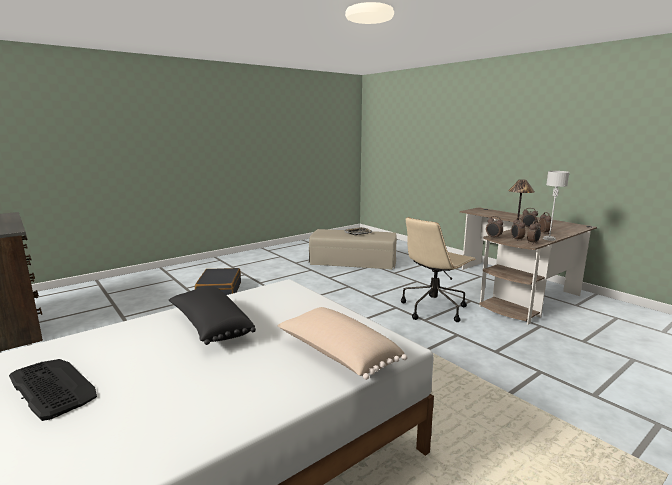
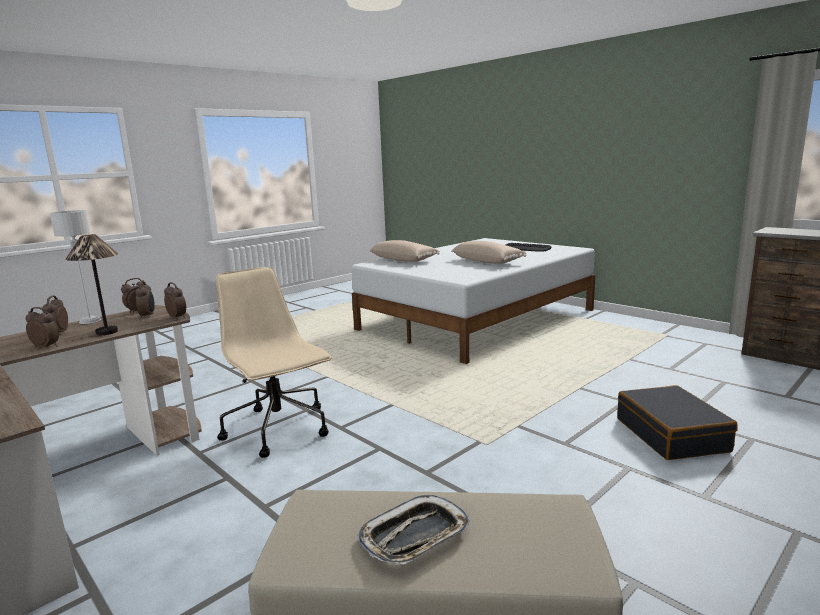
camera: 175 degrees right, 0 degrees up
(210, 327) = (488, 262): black pillow -> beige pillow
(434, 308) = (279, 430): beige office chair -> beige office chair turned 75 degrees counterclockwise

